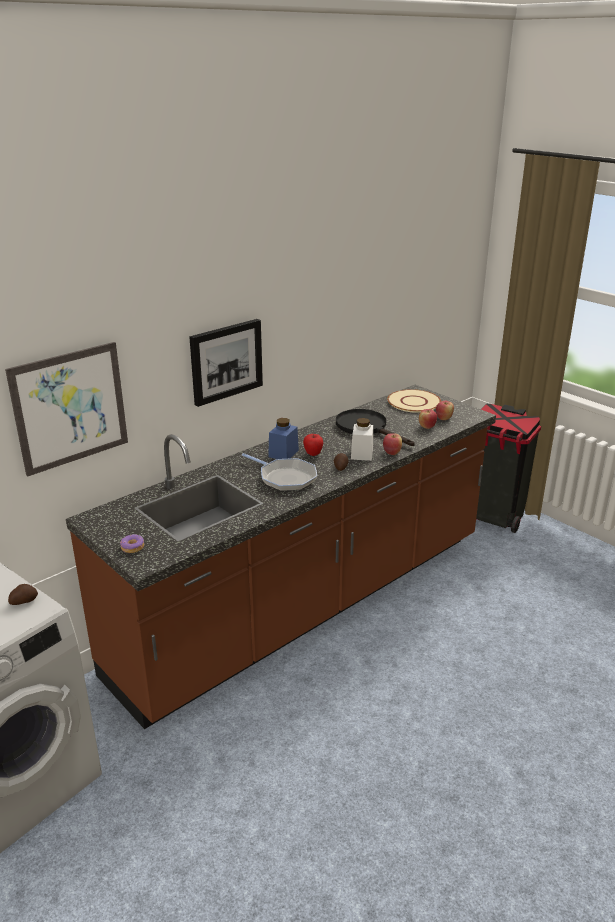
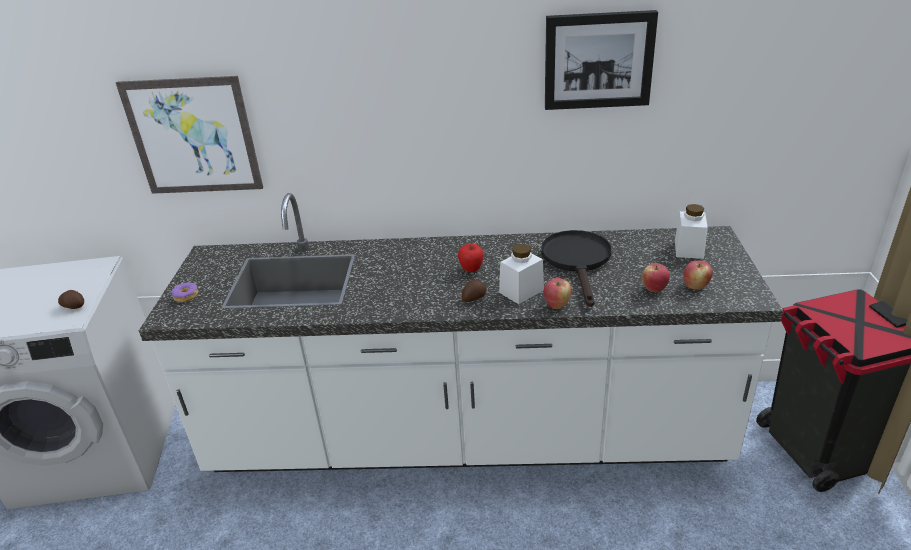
camera: 45 degrees right, 5 degrees up
(226, 361) = (393, 127): picture -> picture (598, 60)
(283, 453) = (445, 256): blue jar -> none
(285, 478) = (403, 285): frying pan -> none
(307, 605) = (466, 439): brown counter -> white counter
(413, 402) = (688, 249): beige plate -> white jar

